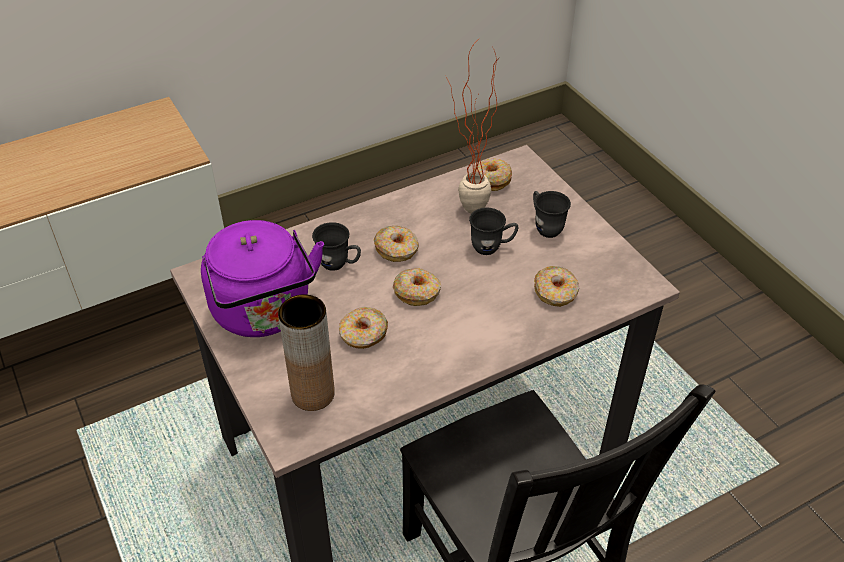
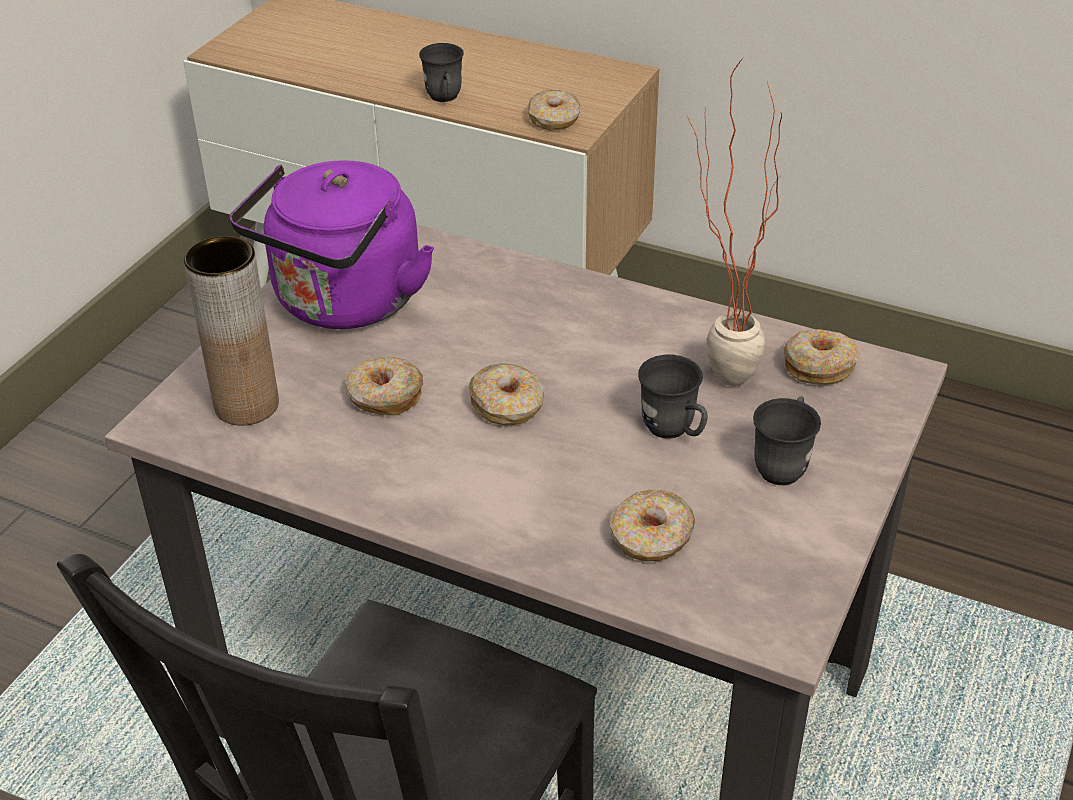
camera: 55 degrees right, 5 degrees down
(339, 264) = (488, 317): grey mug -> grey mug (445, 99)
(397, 249) = (569, 350): donut -> donut (554, 119)

